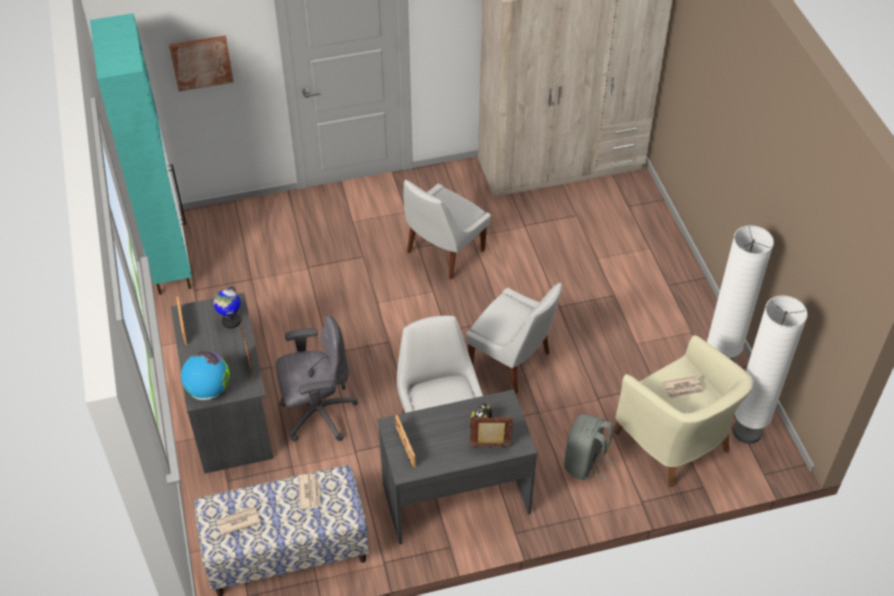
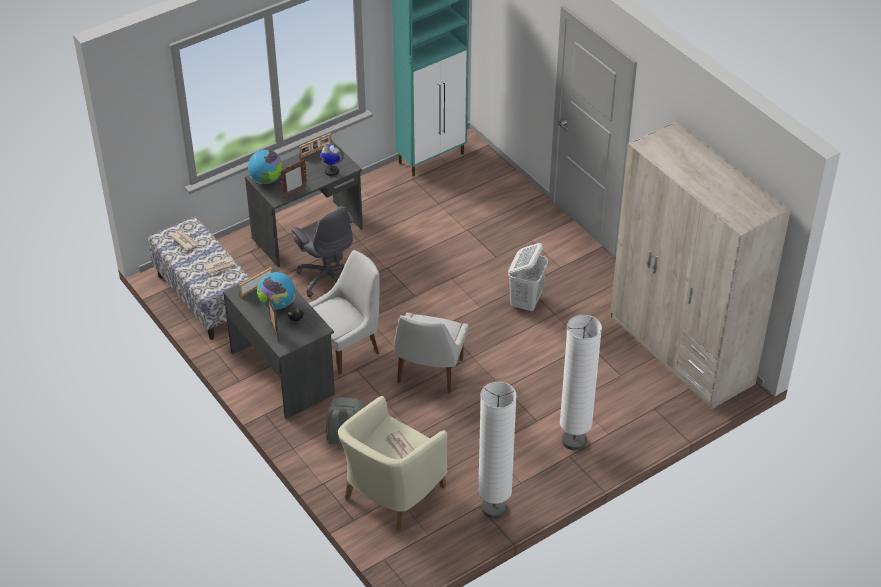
camera: 70 degrees right, 5 degrees down
(201, 62) = (517, 42): picture -> none
(443, 253) = (526, 302): white chair -> white laundry basket
(445, 432) = (277, 304): none -> globe
(747, 432) = (425, 540): white floor lamp -> white floor lamp (574, 441)

